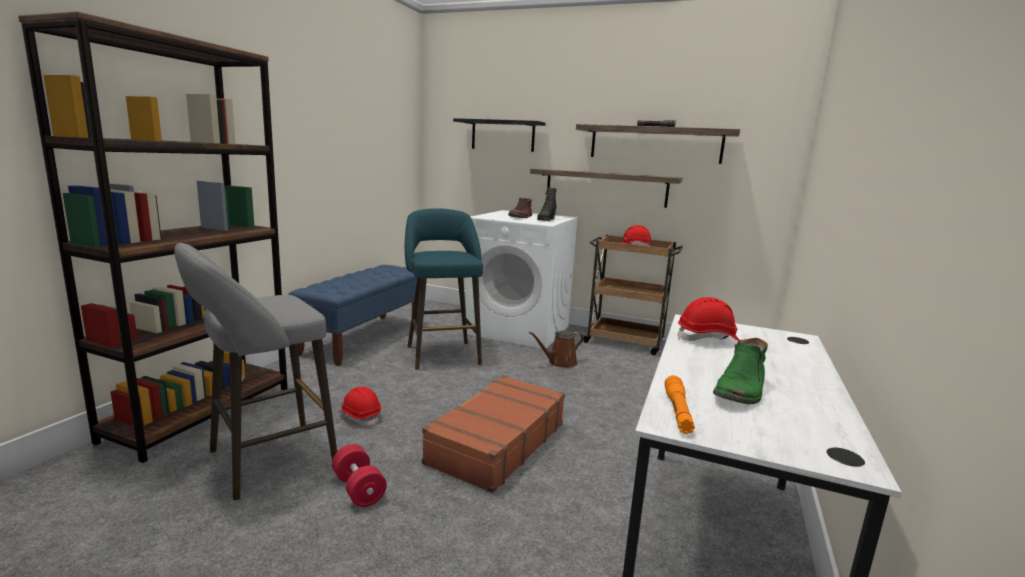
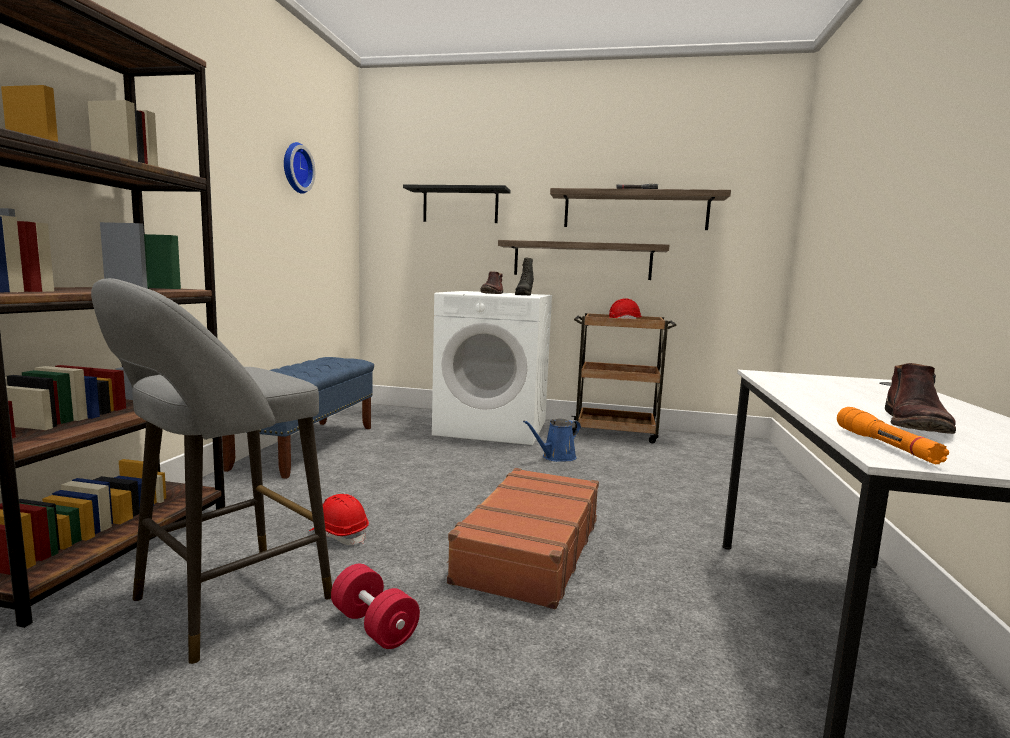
camera: 10 degrees left, 5 degrees down
(359, 111) = (295, 168): none -> wall clock
(442, 353) = (413, 456): turquoise stool -> none
(560, 363) = (556, 457): brown watering can -> blue watering can
(708, 339) = (806, 386): red hard hat -> none
(741, 391) = (916, 424): green boot -> brown boot

